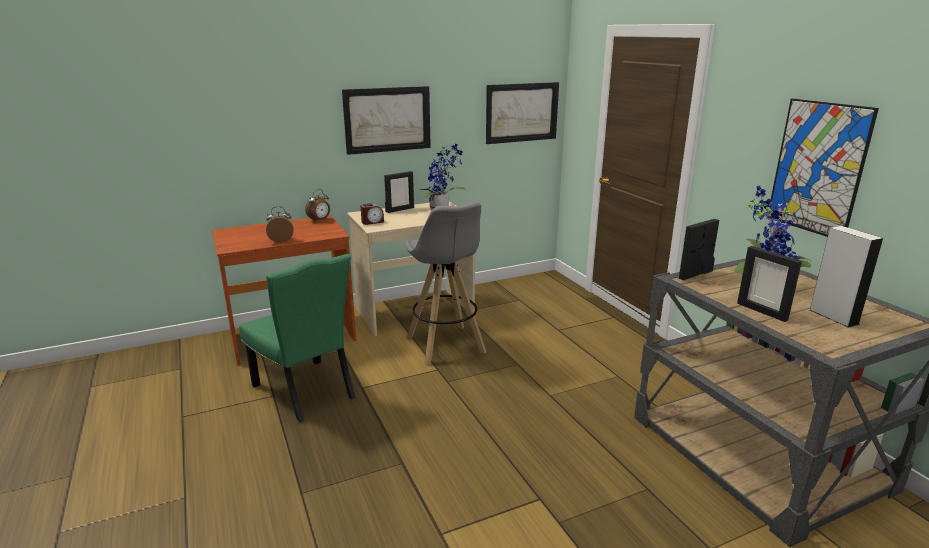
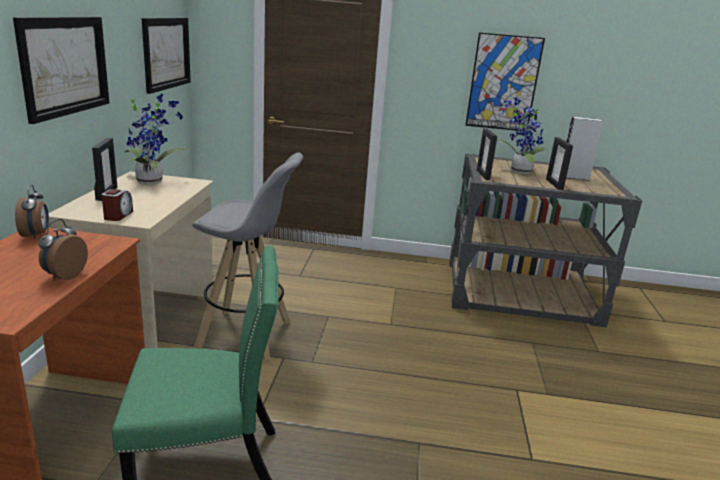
camera: 60 degrees left, 0 degrees up
(762, 311) = (555, 184): picture frame -> picture frame turned 90 degrees clockwise

